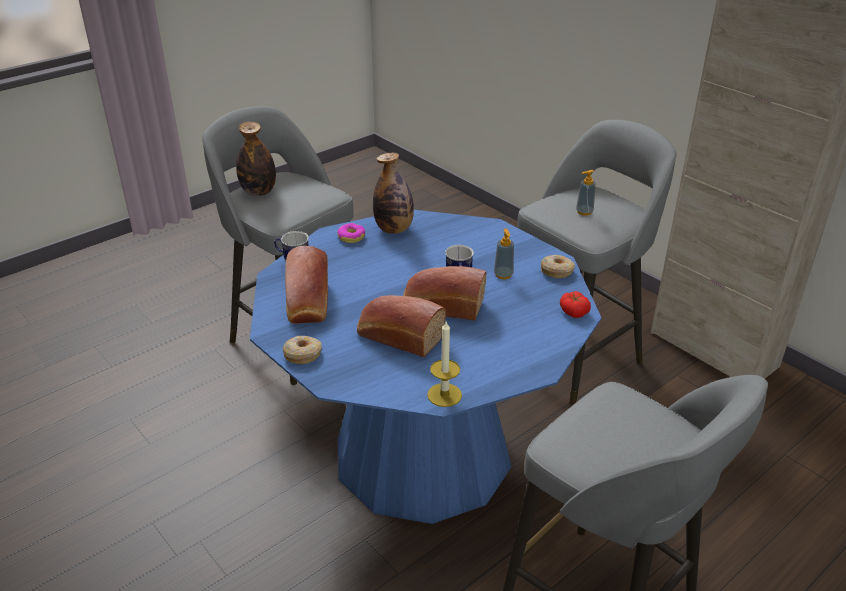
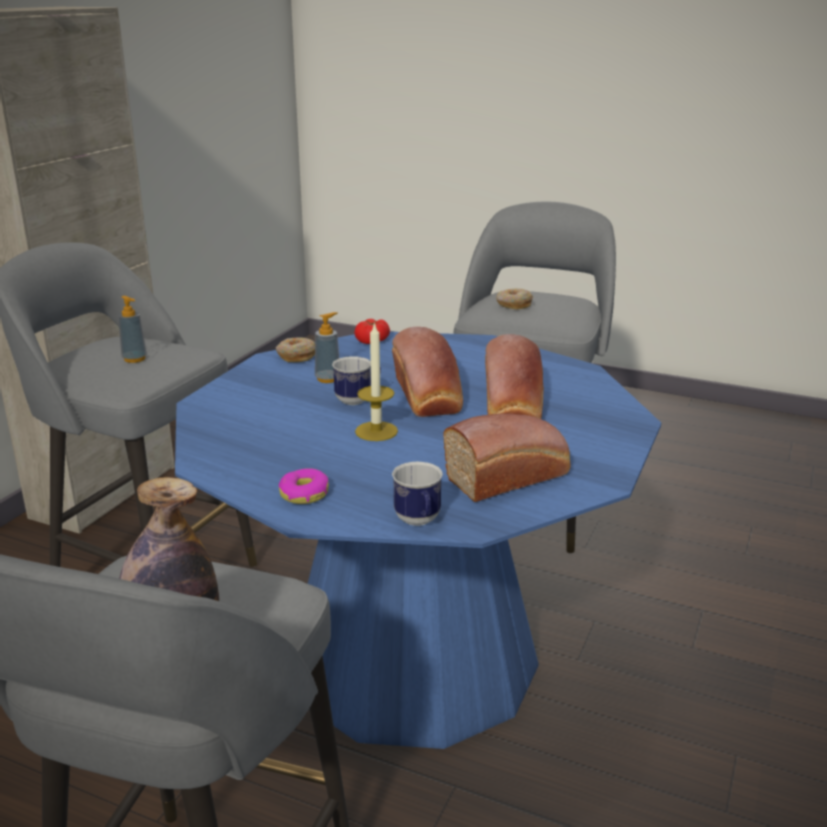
camera: 115 degrees left, 10 degrees down
(303, 354) = (612, 449): donut -> donut (513, 305)
(394, 229) = (254, 466): bottle -> none
(444, 395) = (572, 369): candle -> candle (376, 431)

